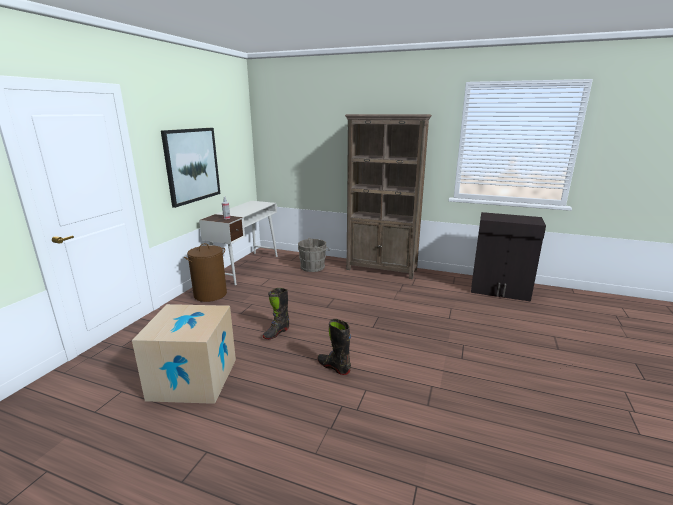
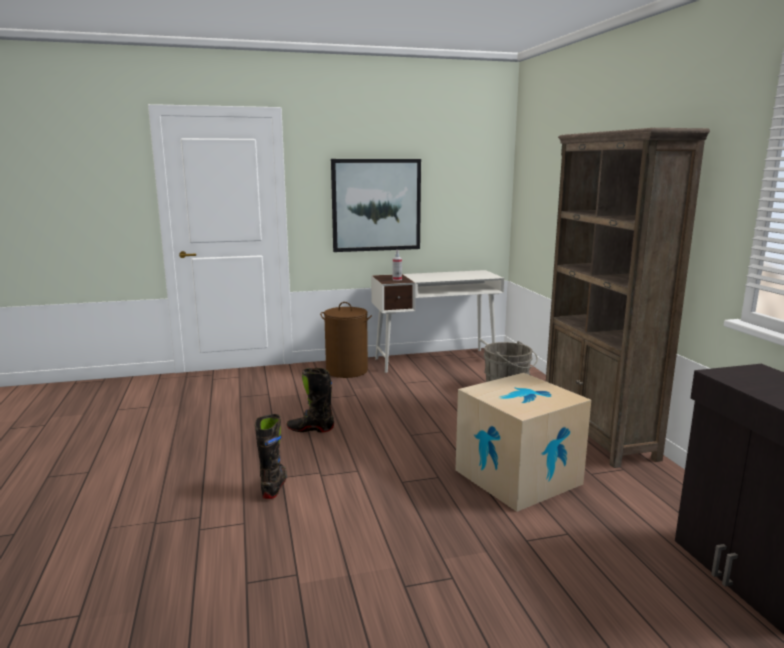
camera: 55 degrees right, 5 degrees down
(193, 379) = (188, 425): cardboard box -> cardboard box (518, 477)

